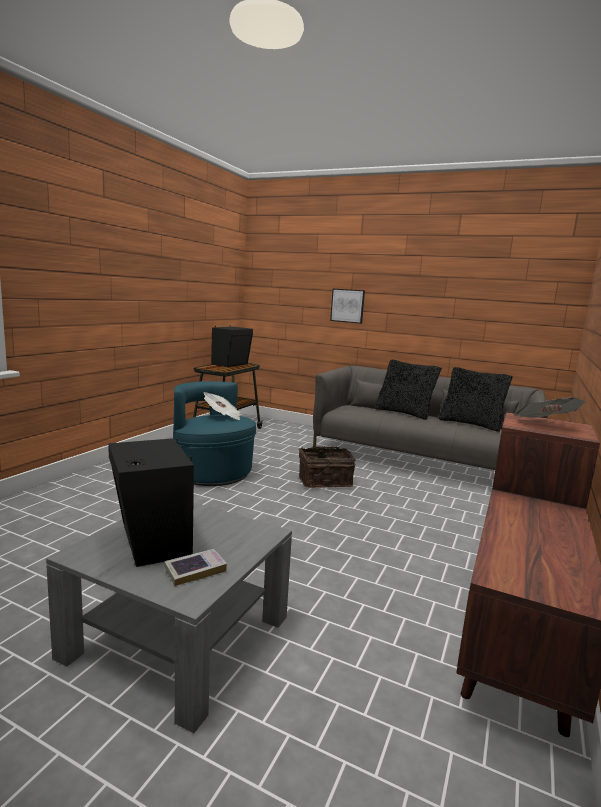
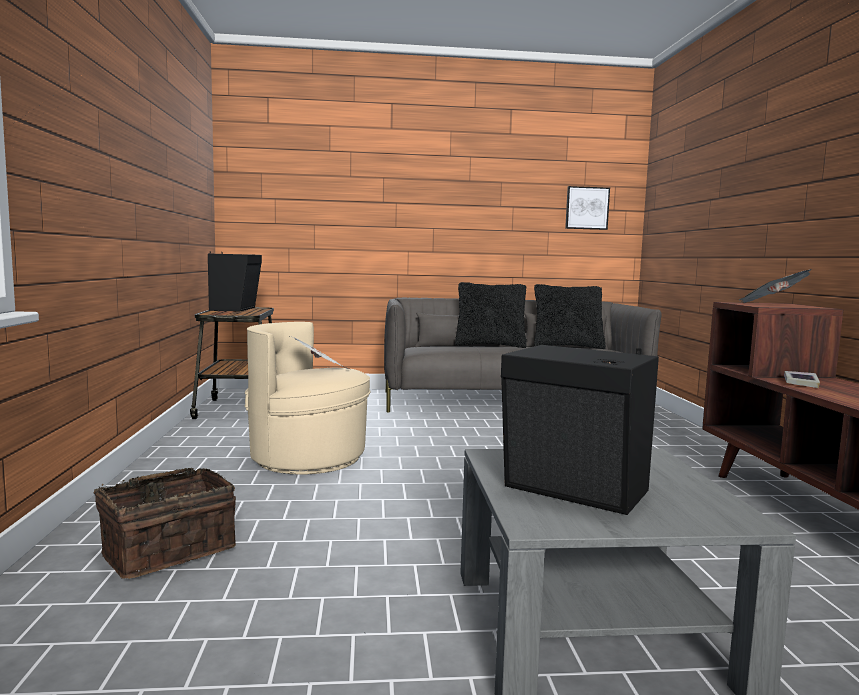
camera: 30 degrees left, 5 degrees down
(195, 570) = (684, 500): book -> book (800, 383)
(213, 472) = (309, 456): turquoise armchair -> beige armchair
(324, 481) = (454, 438): basket -> basket (167, 551)
(347, 305) = (380, 220): picture -> picture (587, 208)

